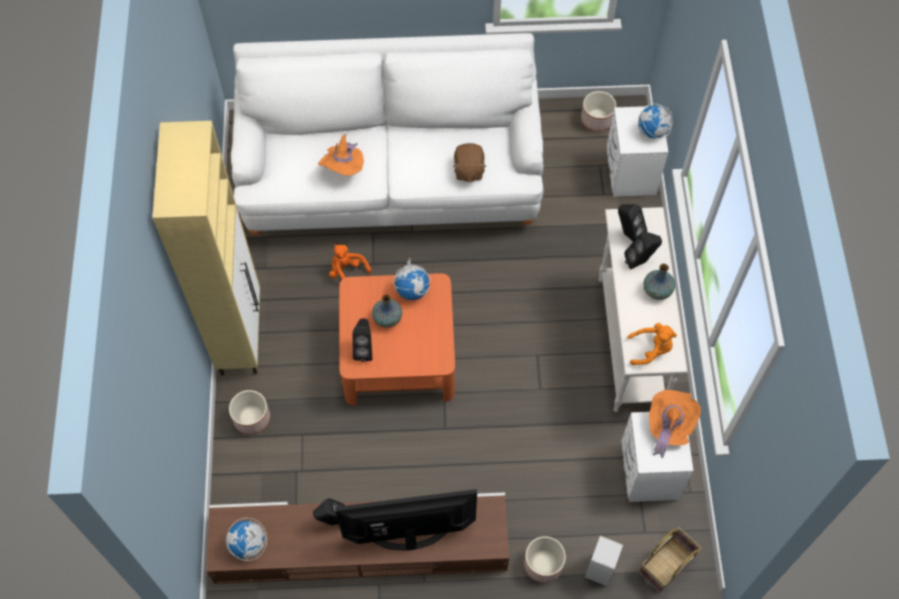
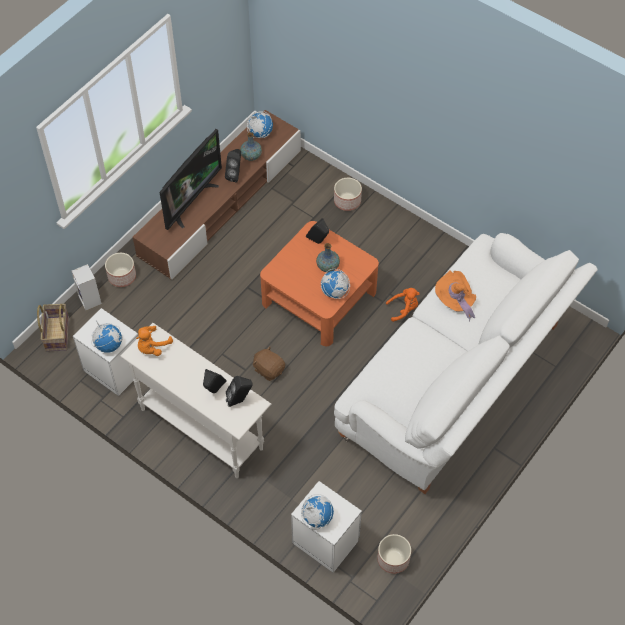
camera: 130 degrees right, 5 degrees down
(241, 335) = (409, 228): beige cabinet -> none
(468, 170) = (388, 370): brown plush toy -> brown plush toy (269, 369)
(657, 291) = (185, 383): vase -> vase (251, 156)
(668, 426) = (109, 345): orange hat -> globe

